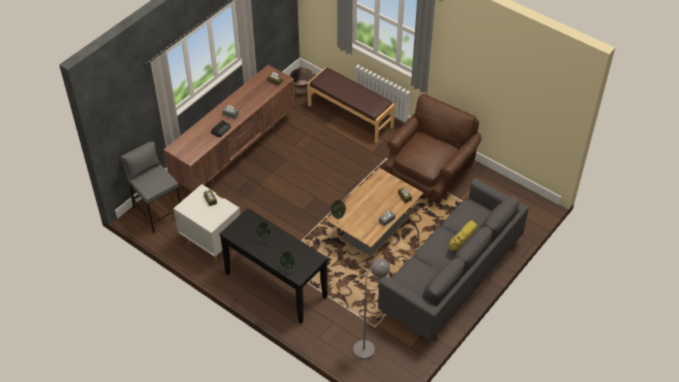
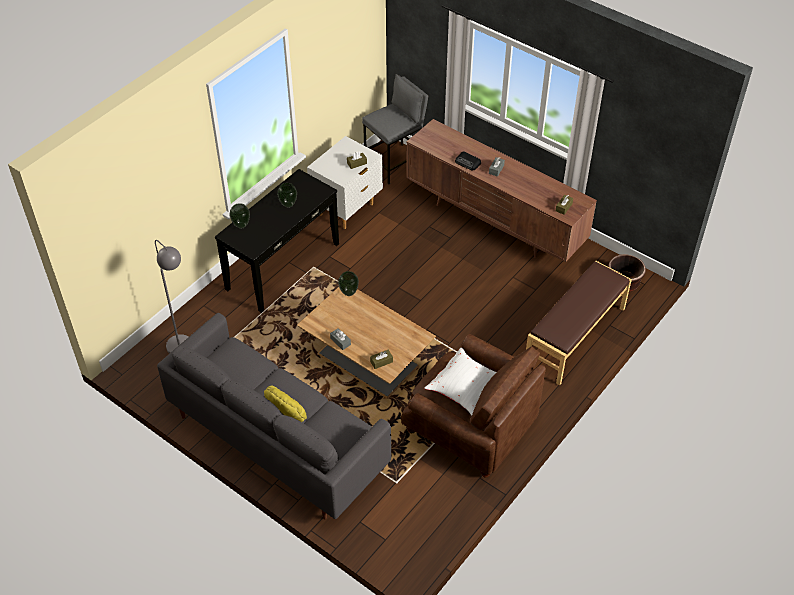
camera: 90 degrees right, 0 degrees up
(433, 147) = (465, 389): none -> white pillow

